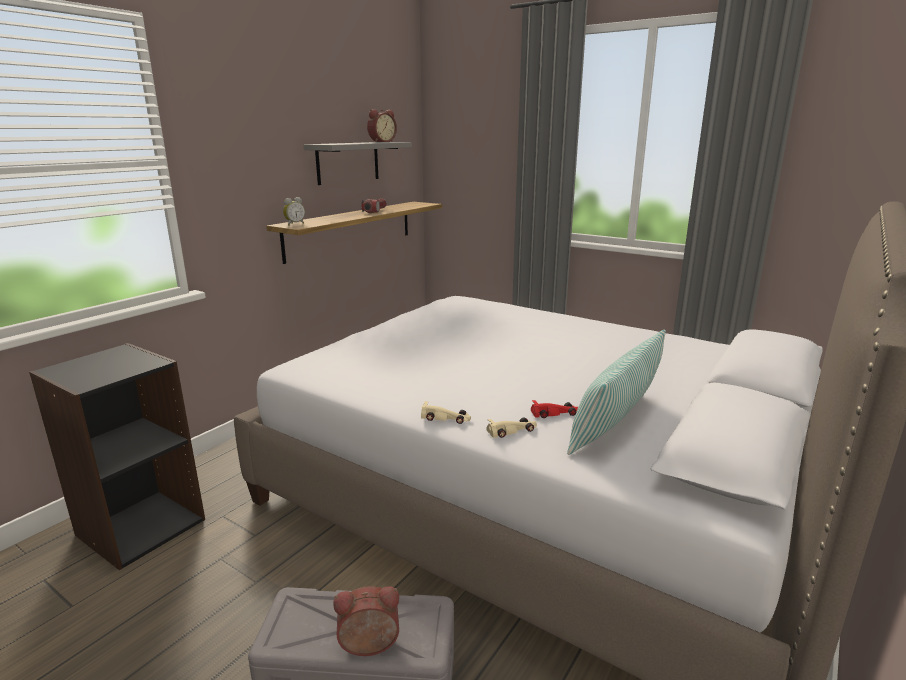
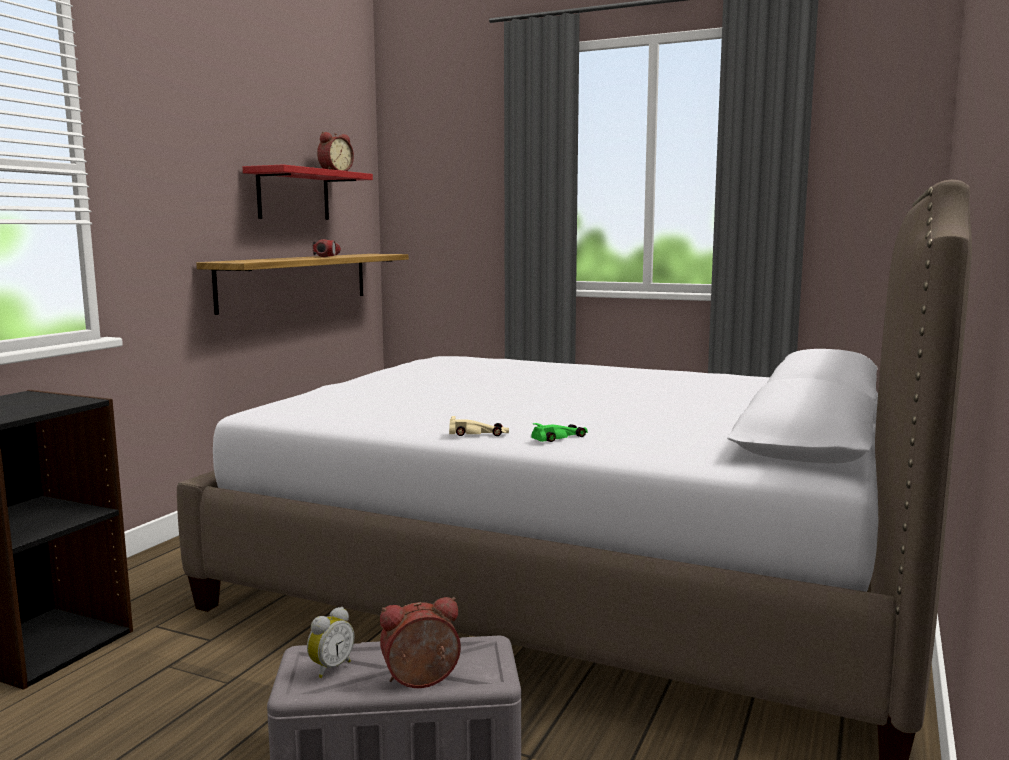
camera: 10 degrees left, 10 degrees down
(294, 224) = (234, 261): alarm clock -> alarm clock (330, 667)
(348, 162) = (293, 195): grey shelf -> red shelf
(512, 430) = (561, 437): beige toy car -> green toy car
(555, 413) = (604, 425): red toy car -> none
(615, 422) = (673, 427): pillow -> none

